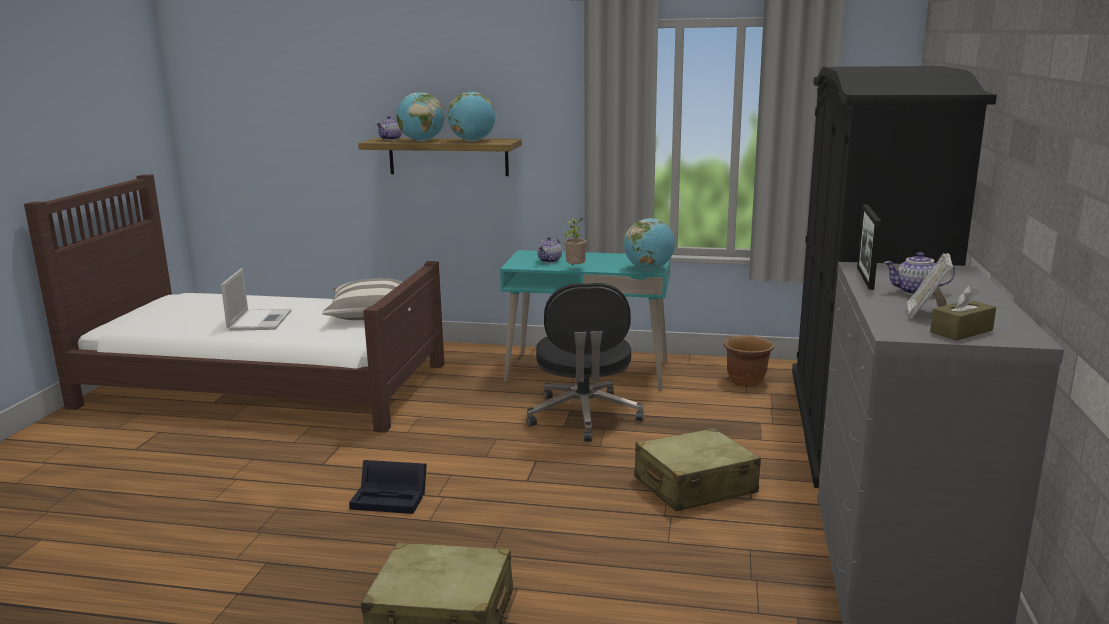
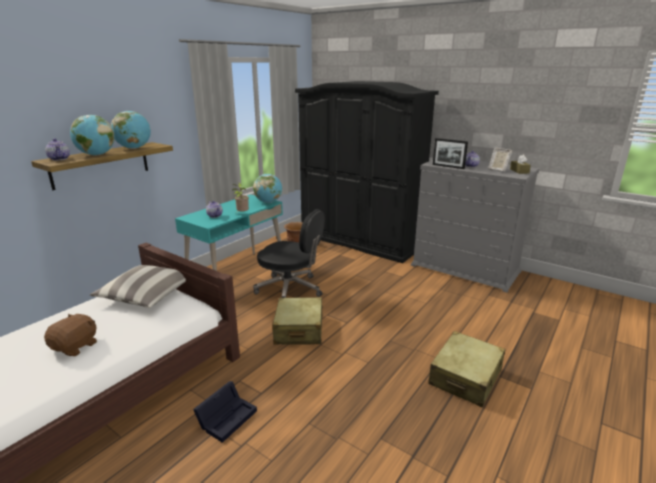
camera: 65 degrees left, 5 degrees up
(260, 320) = (76, 347): laptop -> brown plush toy
(392, 498) = (333, 371): black storage box -> black storage box (227, 417)
(694, 486) = (384, 284): beige suitcase -> beige suitcase (299, 330)

